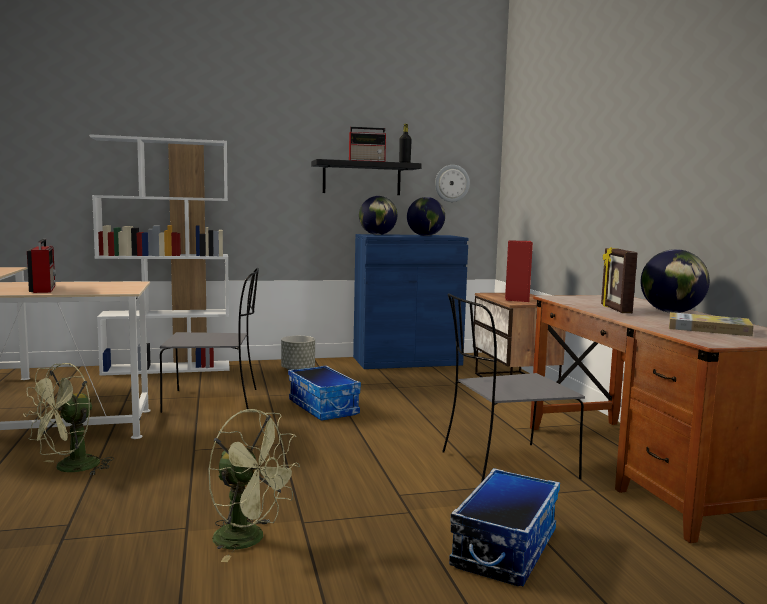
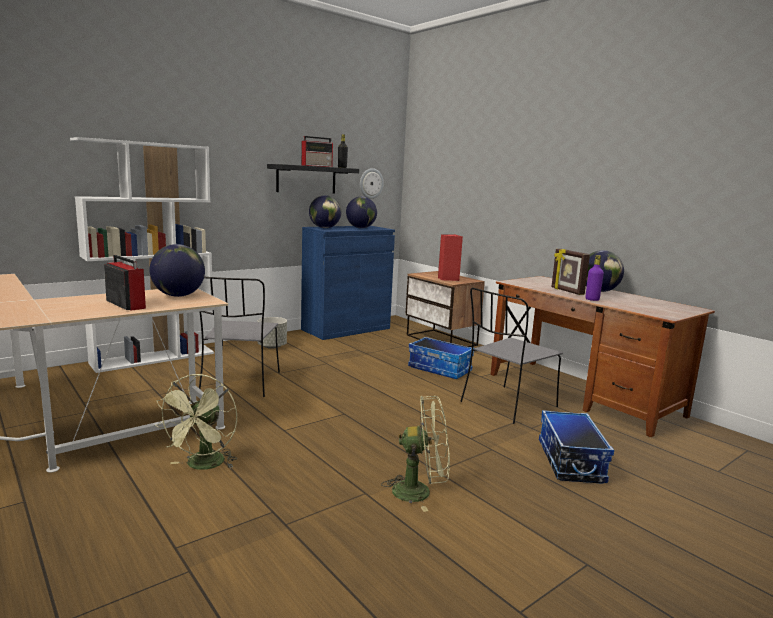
camera: 25 degrees left, 5 degrees up
(110, 286) = (178, 296): none -> globe
(214, 401) = (240, 384): grey chair -> grey chair turned 120 degrees clockwise
(324, 407) = (336, 378): storage box -> storage box (440, 369)
(630, 319) = (592, 299): none -> purple bottle
(708, 328) = (642, 304): book -> none

